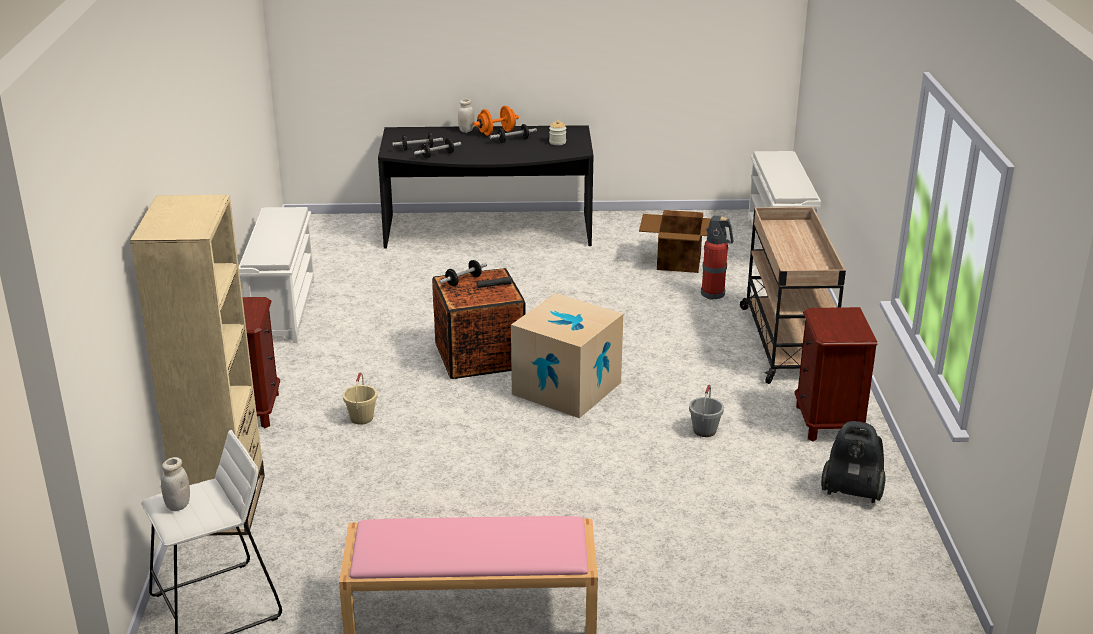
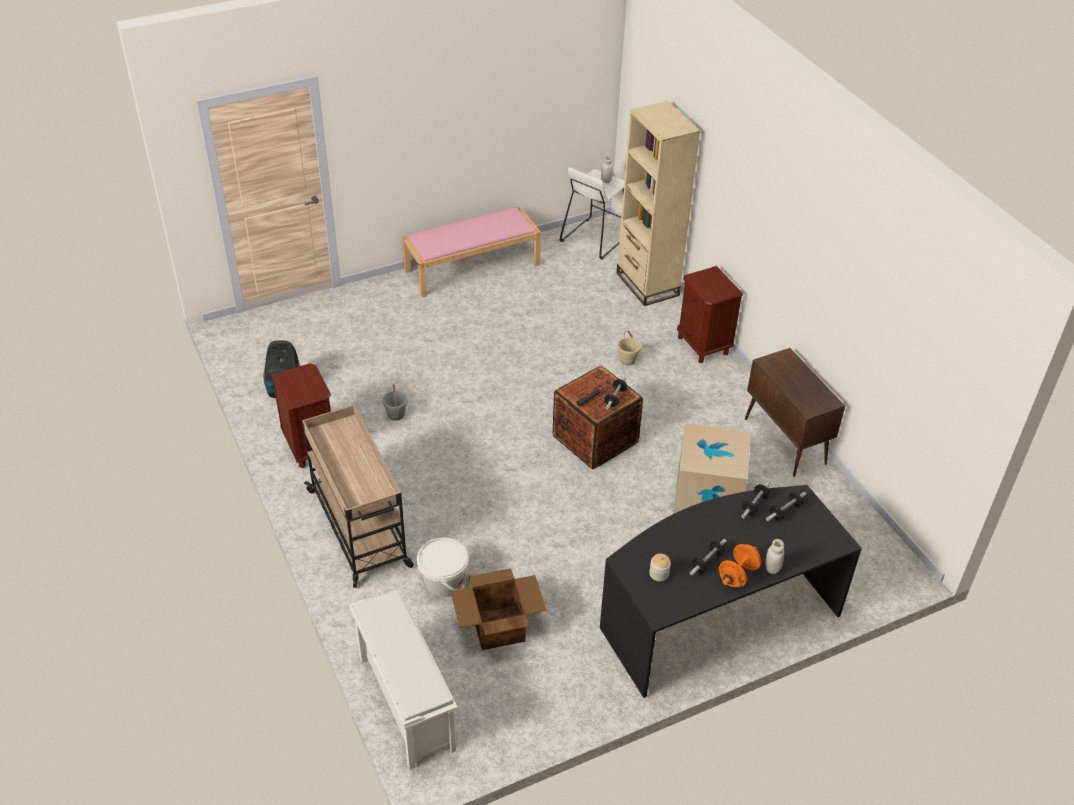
camera: 155 degrees right, 15 degrees up
(282, 310) = (785, 442): white shoe rack -> brown cabinet
(566, 388) = (510, 425): cardboard box -> cardboard box (707, 495)
(714, 294) = (444, 582): fire extinguisher -> white bucket

